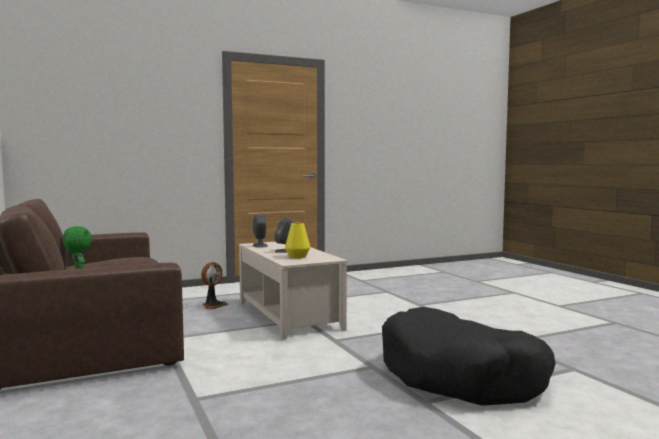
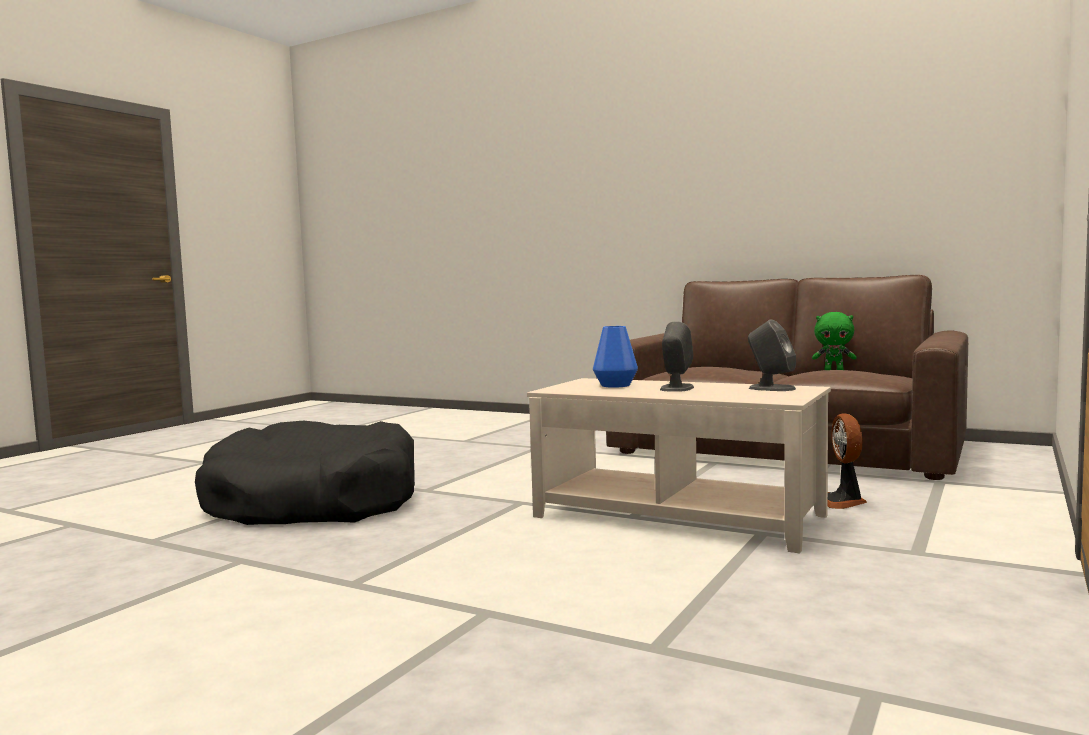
camera: 145 degrees right, 0 degrees up
(297, 256) = (615, 385): yellow vase -> blue vase

